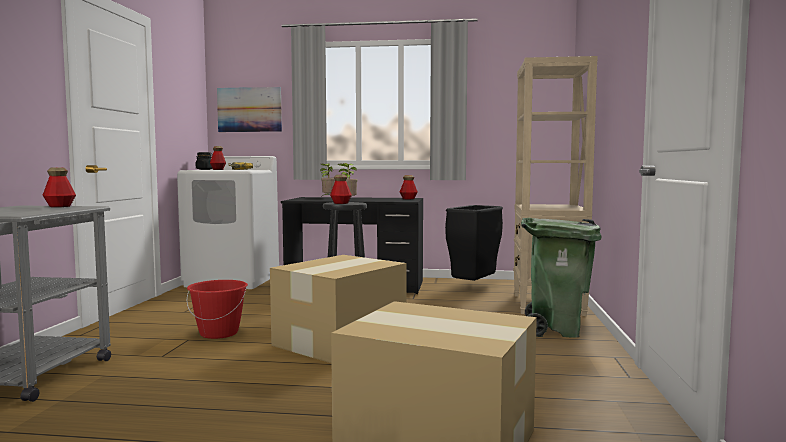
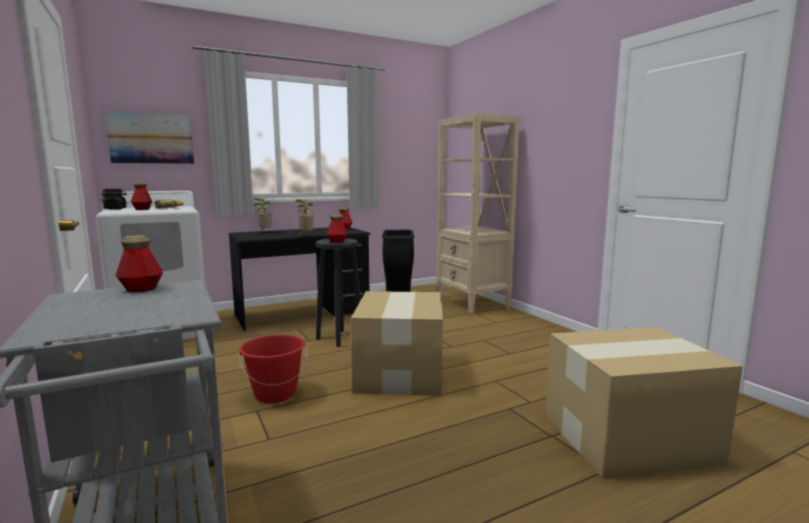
camera: 35 degrees left, 5 degrees up
(555, 330) = (514, 324): green trash can -> none

